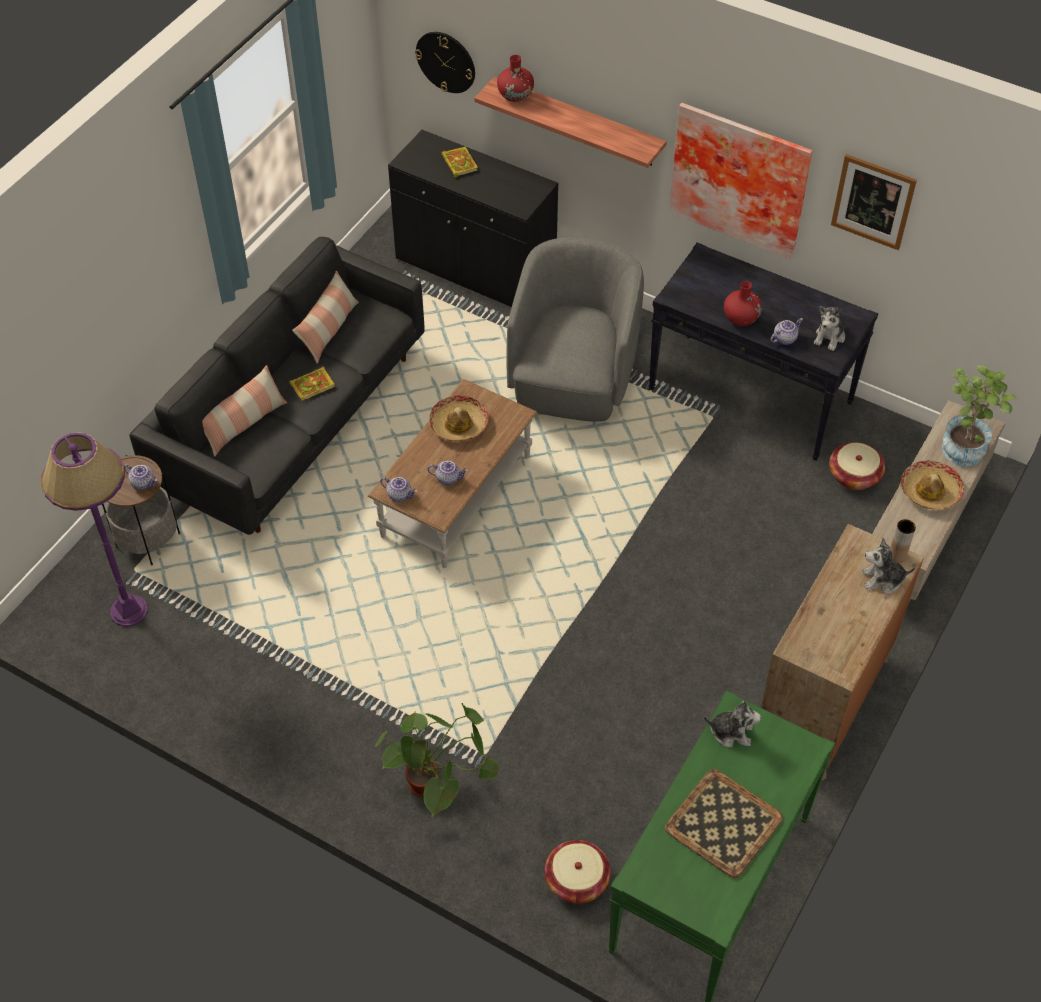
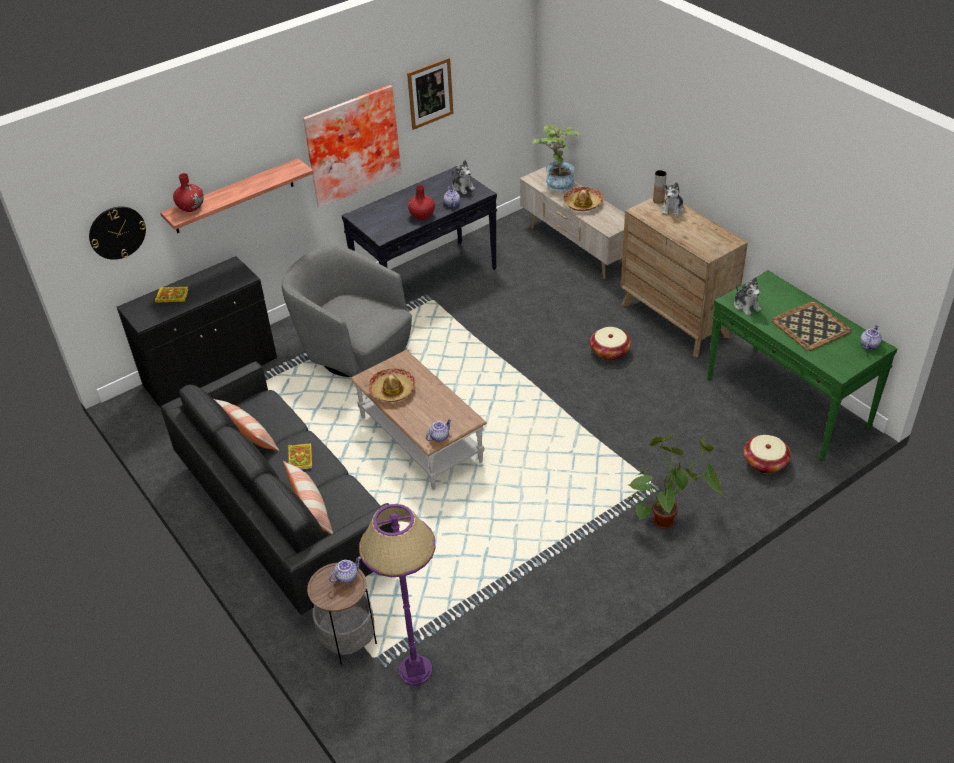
camera: 65 degrees left, 10 degrees down
(448, 478) = (439, 407): teapot -> teapot (869, 344)
(731, 732) = (746, 306): plush toy -> plush toy turned 120 degrees clockwise
(854, 475) = (516, 258): basket -> basket (609, 352)

